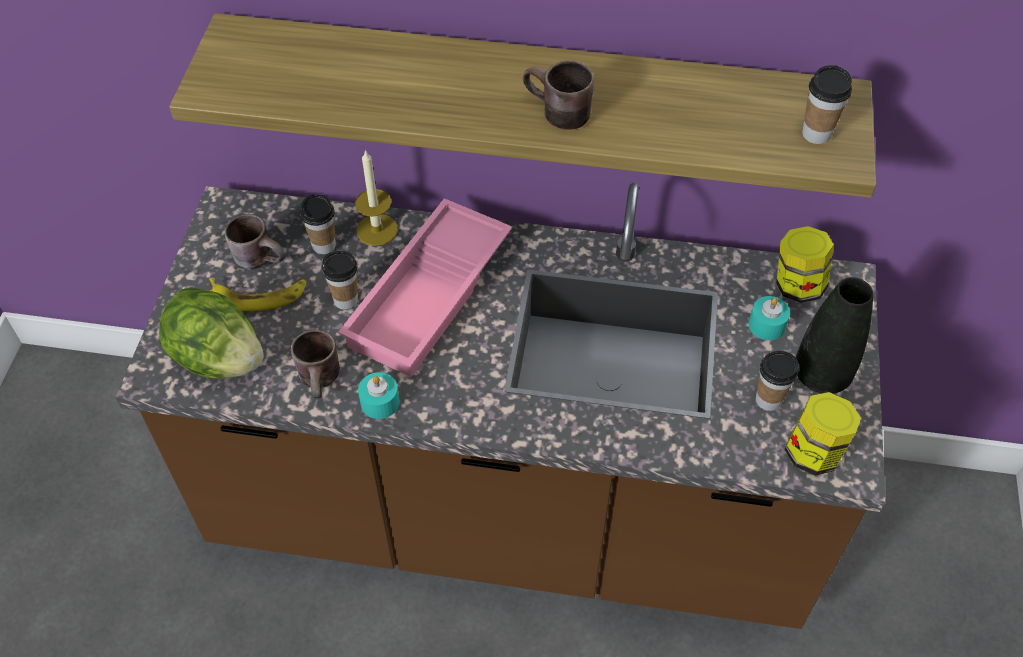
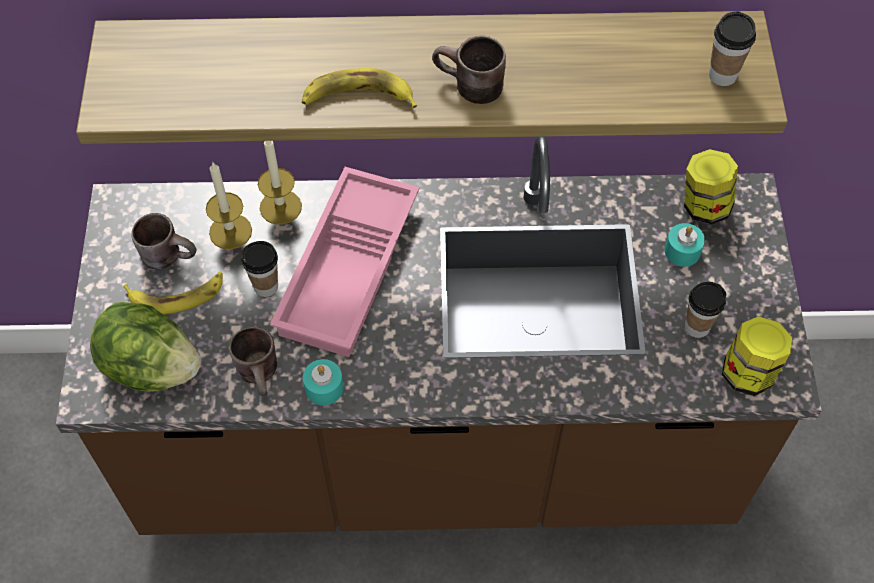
camera: 10 degrees left, 5 degrees up
(324, 245) = (230, 231): cup -> candle
(445, 109) = (358, 97): none -> banana
(821, 375) = (742, 294): black vase -> none

